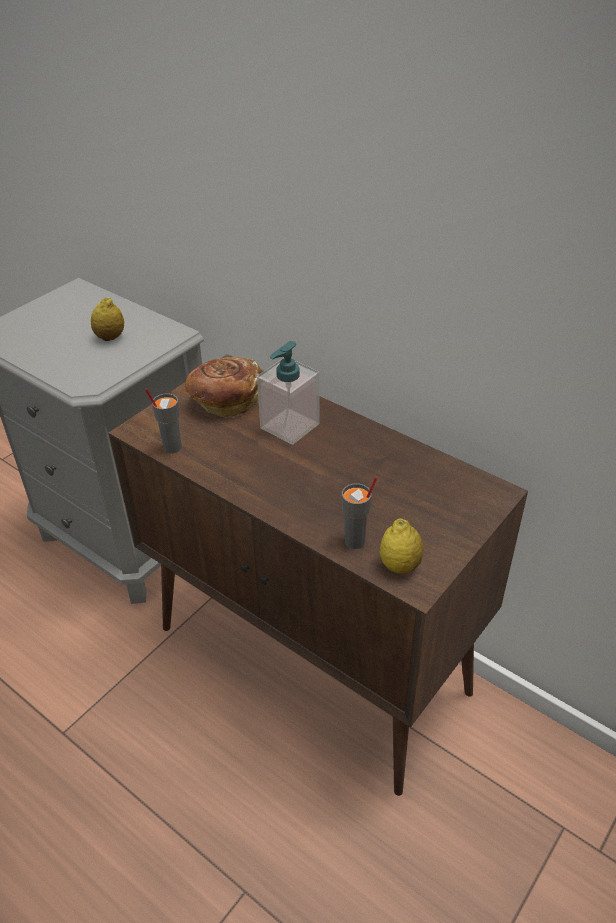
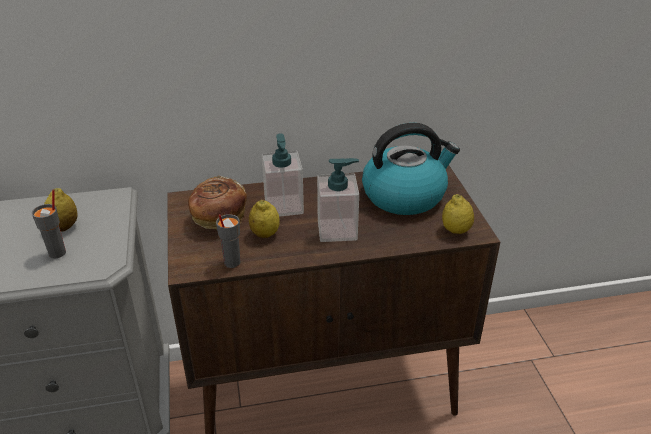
camera: 50 degrees left, 5 degrees down
(233, 441) = (265, 234): none -> lemon
(294, 480) = (337, 230): none -> soap dispenser
(355, 541) = (419, 235): grey cup -> grey cup (58, 253)
(414, 493) = (405, 195): none -> kettle

